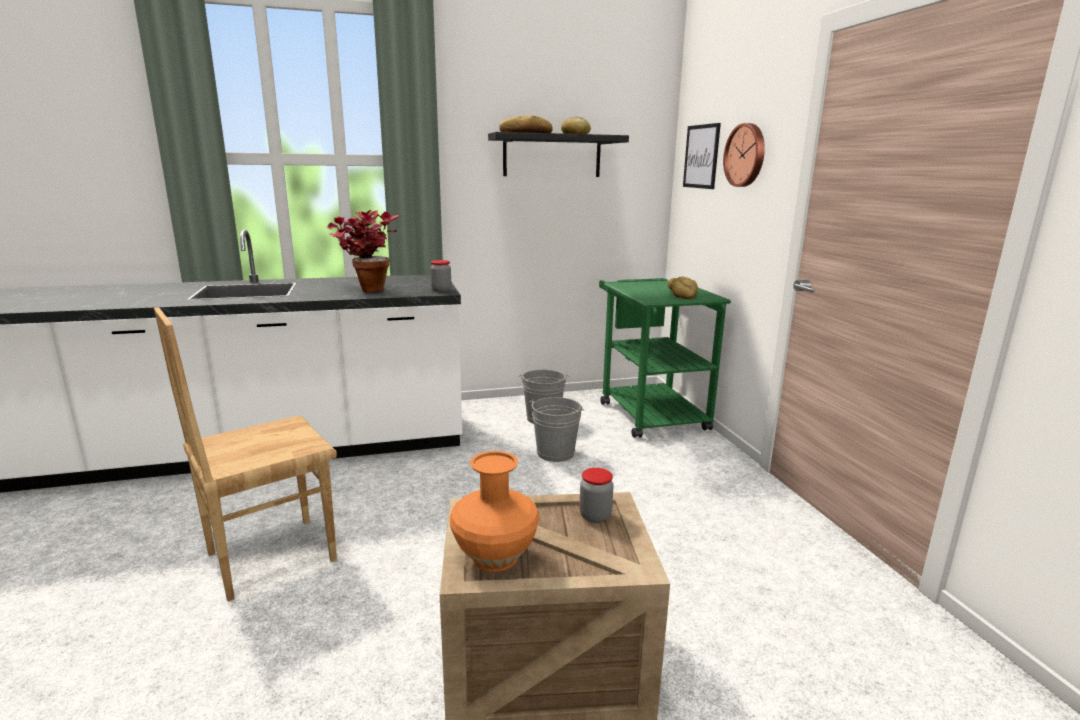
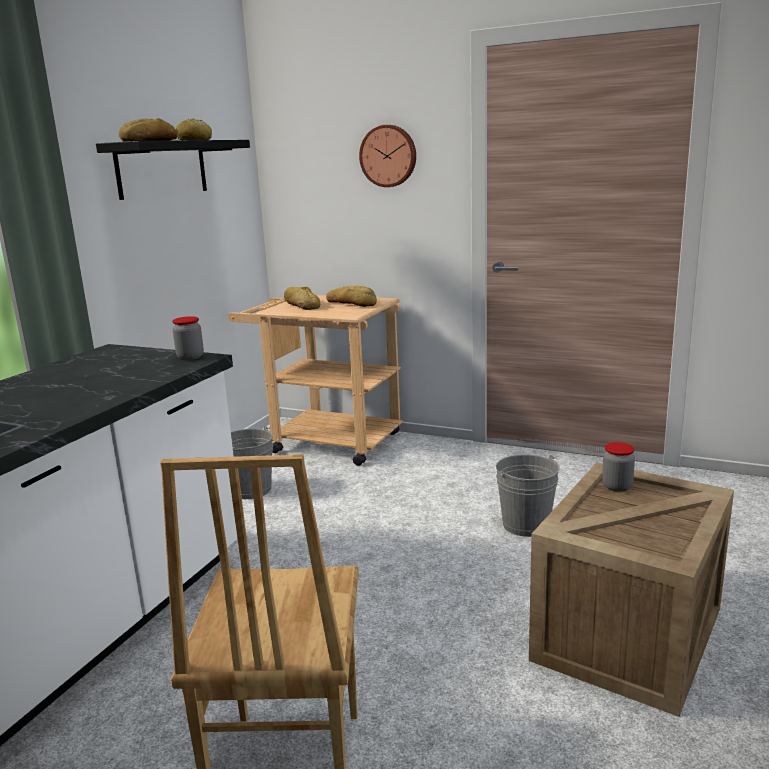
camera: 50 degrees left, 0 degrees up
(366, 289) = (100, 385): potted plant -> none
(494, 558) = (648, 542): orange vase -> none
(555, 453) = (328, 510): grey bucket -> grey bucket (525, 525)
(645, 286) = (302, 305): none -> bread
(648, 412) = (325, 441): green cart -> beige cart
(701, 156) = (312, 159): picture -> none

